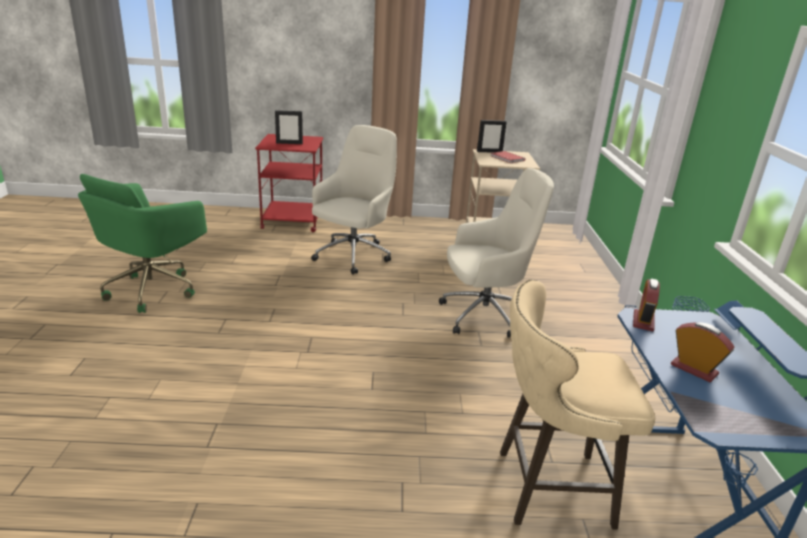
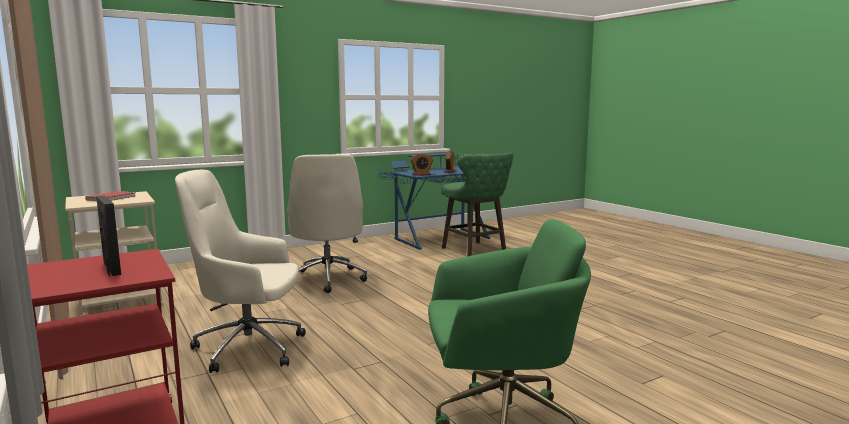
camera: 120 degrees left, 15 degrees down
(484, 316) = (328, 279): beige office chair -> beige office chair turned 150 degrees counterclockwise
(489, 151) = (78, 203): picture frame -> none
(547, 487) = (475, 250): beige stool -> green stool

